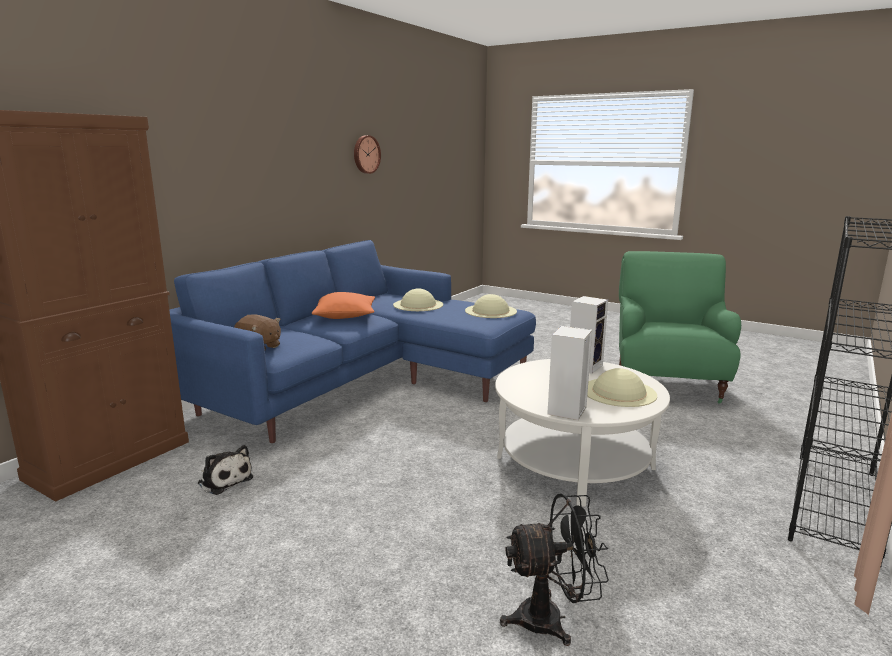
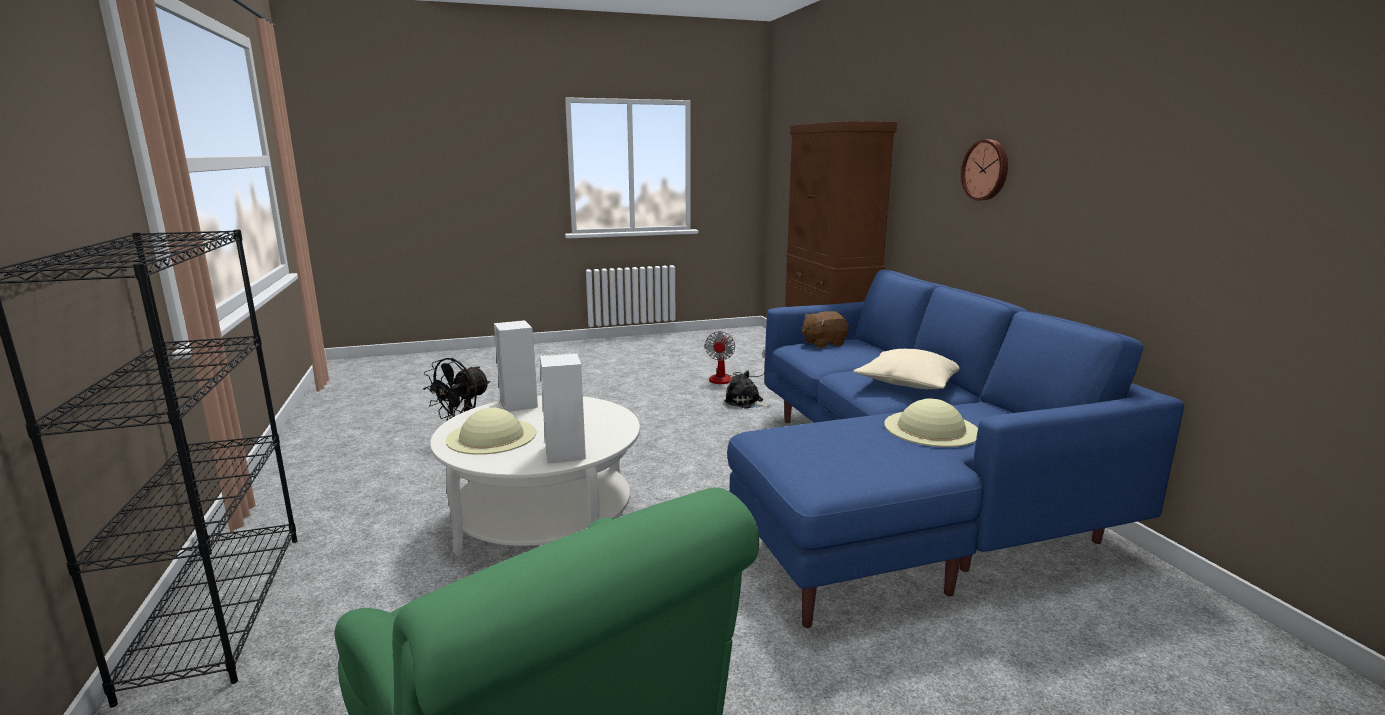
camera: 130 degrees right, 0 degrees up
(122, 525) = (728, 379): none -> fan
(224, 480) = (745, 402): plush toy -> plush toy turned 45 degrees clockwise
(345, 316) = (909, 384): orange pillow -> beige pillow
(365, 154) = (1279, 158): wall clock -> wall clock (986, 170)
(490, 311) = (832, 460): beige hat -> none

